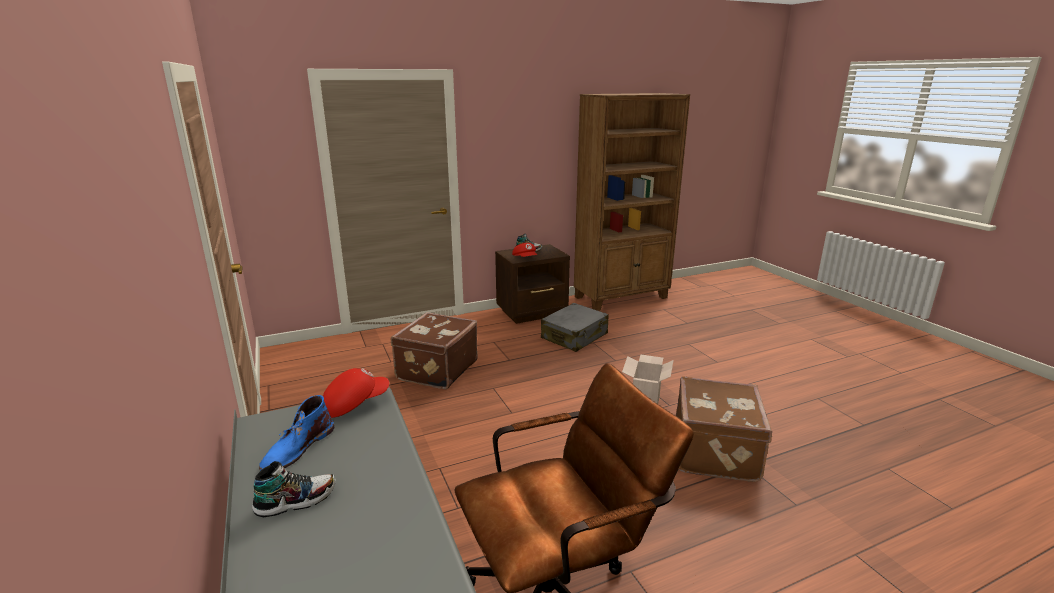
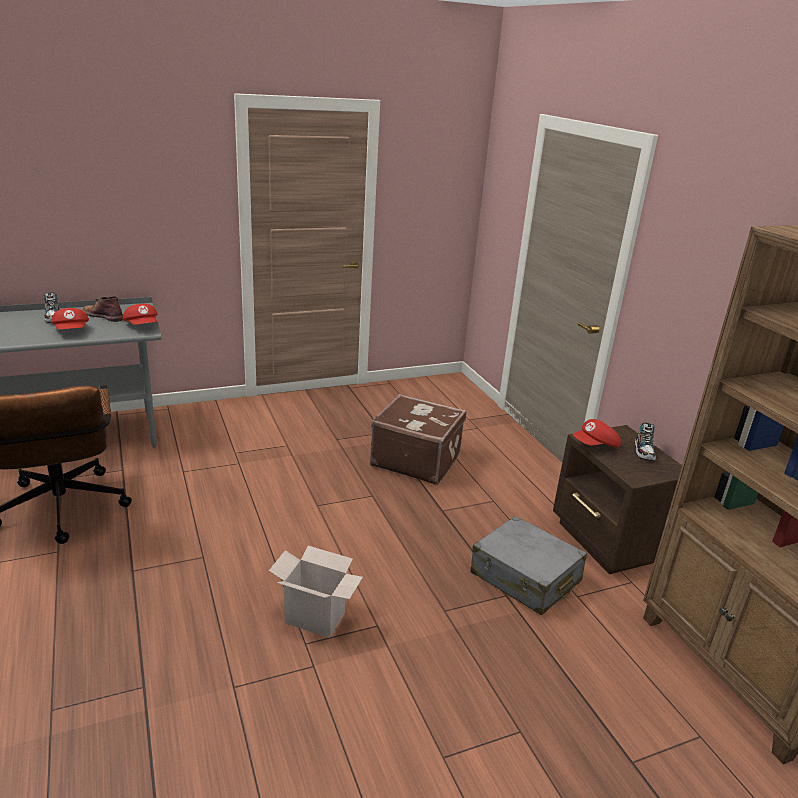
camera: 90 degrees right, 5 degrees up
(297, 448) = (103, 316): blue boot -> brown boot
(370, 460) = (72, 331): none -> red cap
(717, 451) = (183, 663): brown suitcase -> none

